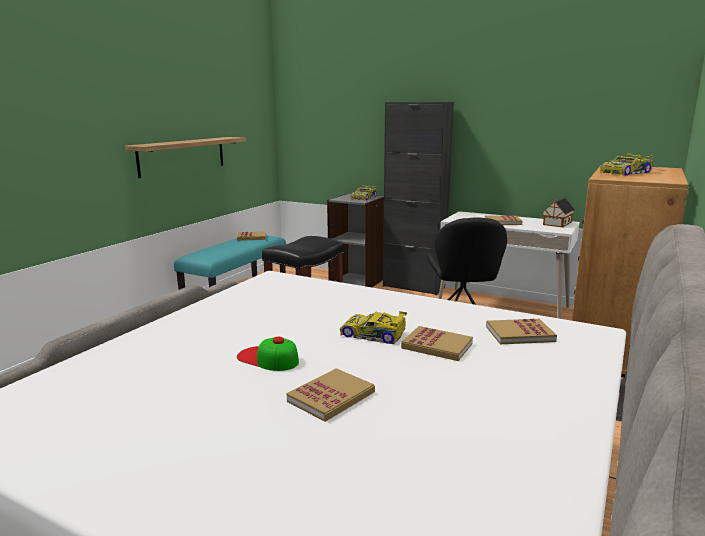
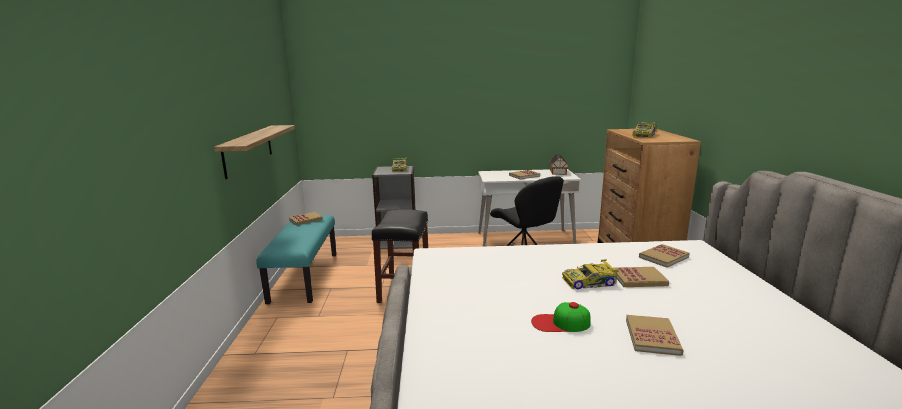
camera: 30 degrees left, 0 degrees up
(413, 287) = (446, 237): black cabinet -> none

